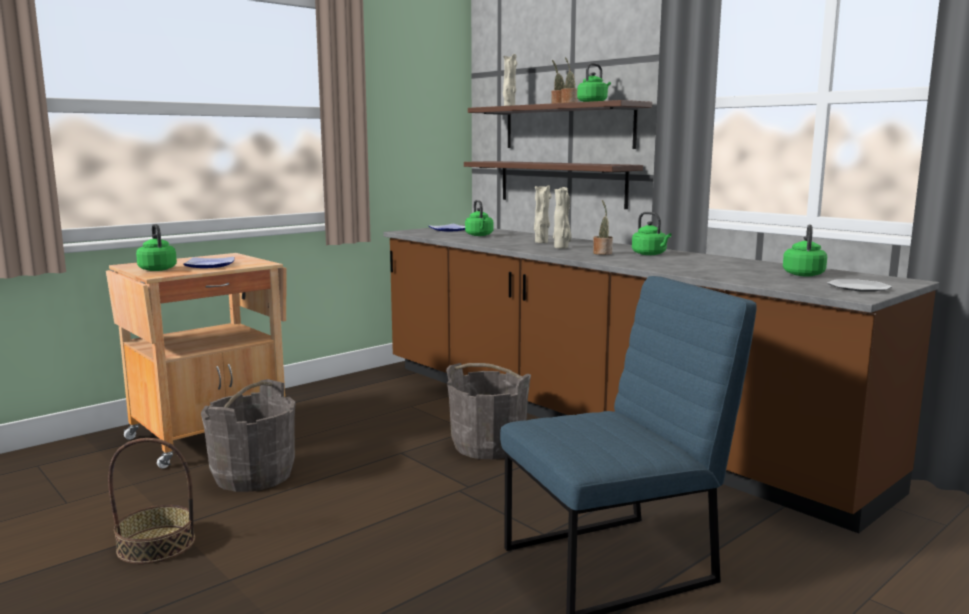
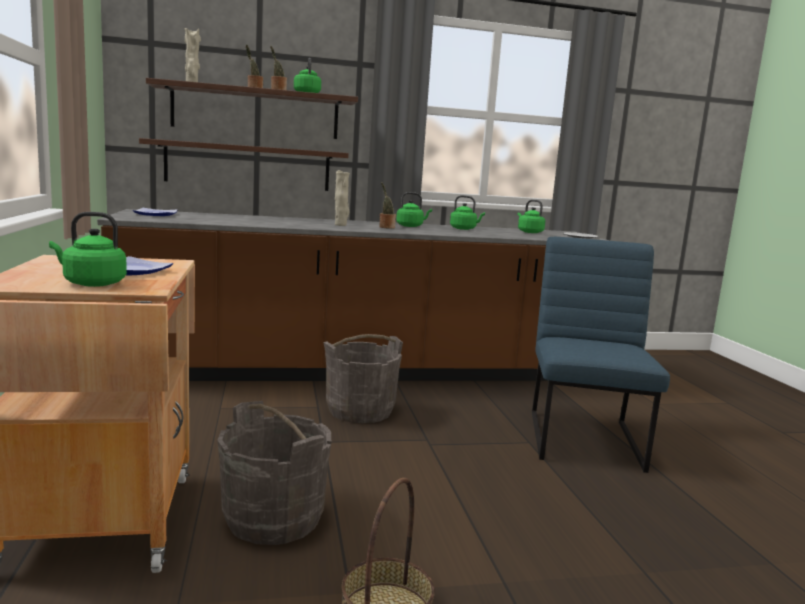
camera: 60 degrees left, 0 degrees up
(479, 235) = (217, 218): green kettle -> green kettle (464, 229)
(541, 242) = (301, 222): beige vase -> none

